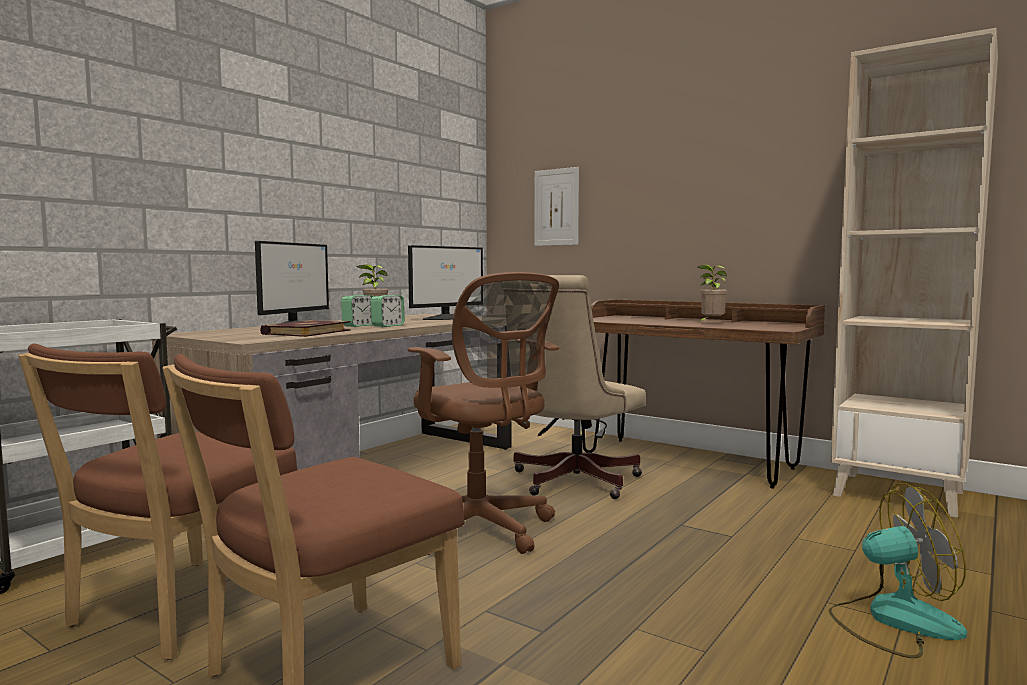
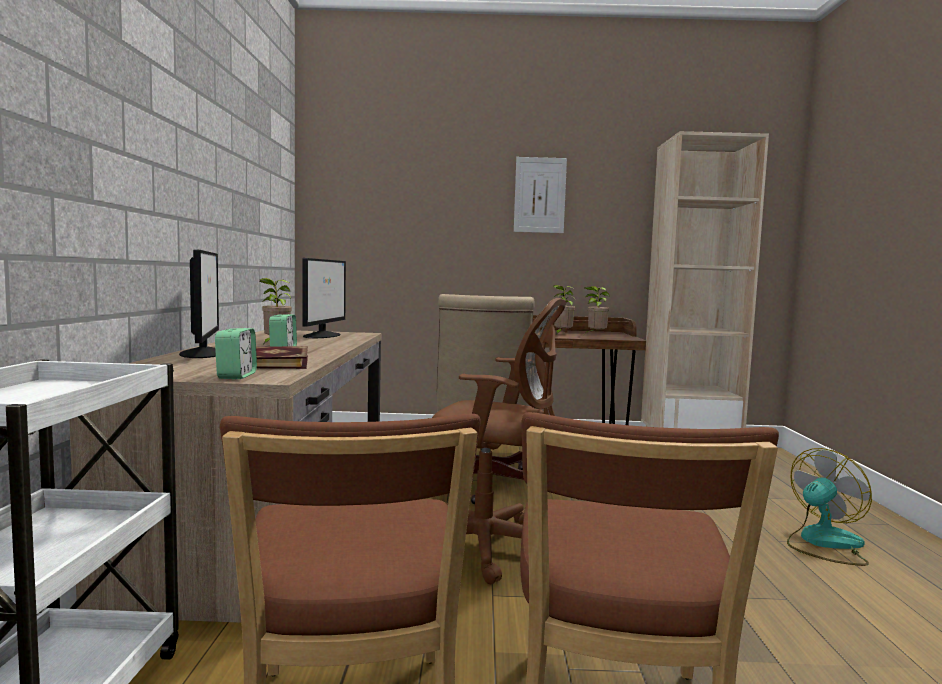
camera: 35 degrees left, 0 degrees up
(387, 326) = (316, 348): alarm clock -> alarm clock (236, 376)
(556, 207) = (382, 222): picture -> picture (540, 195)
(751, 325) = (595, 335): none -> potted plant

